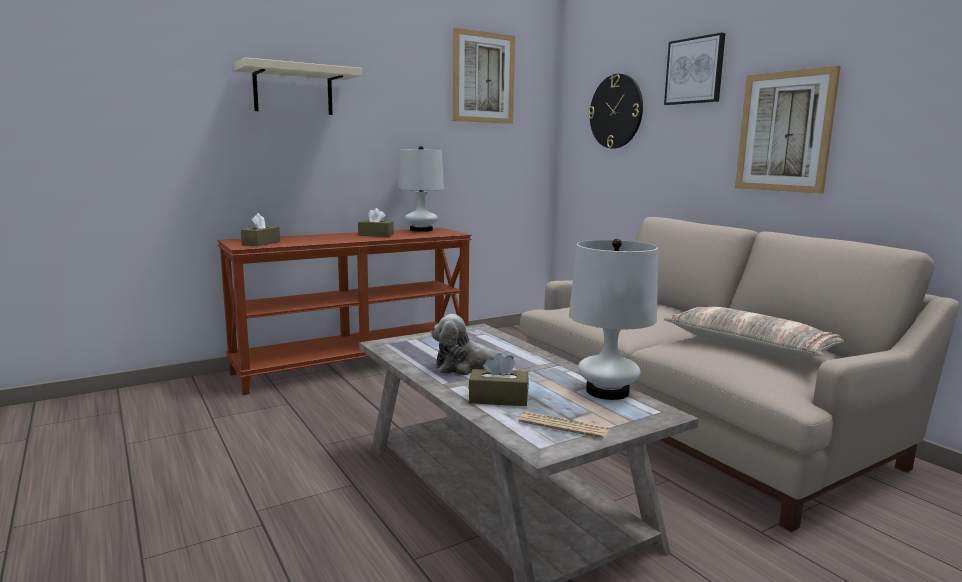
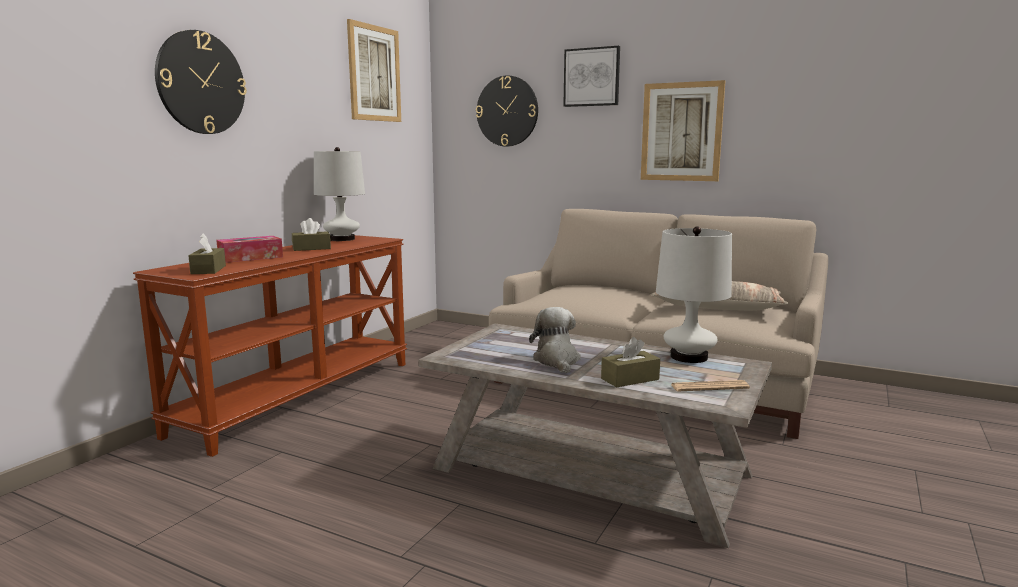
camera: 30 degrees left, 0 degrees up
(293, 90) = (201, 83): beige shelf -> wall clock
(313, 238) = (250, 258): none -> tissue box
(466, 367) = (557, 361): plush toy -> plush toy turned 120 degrees clockwise

